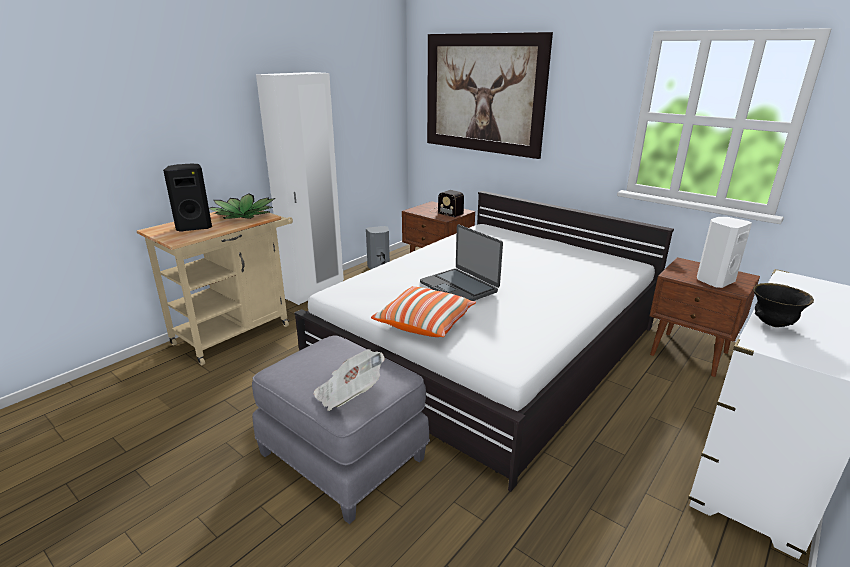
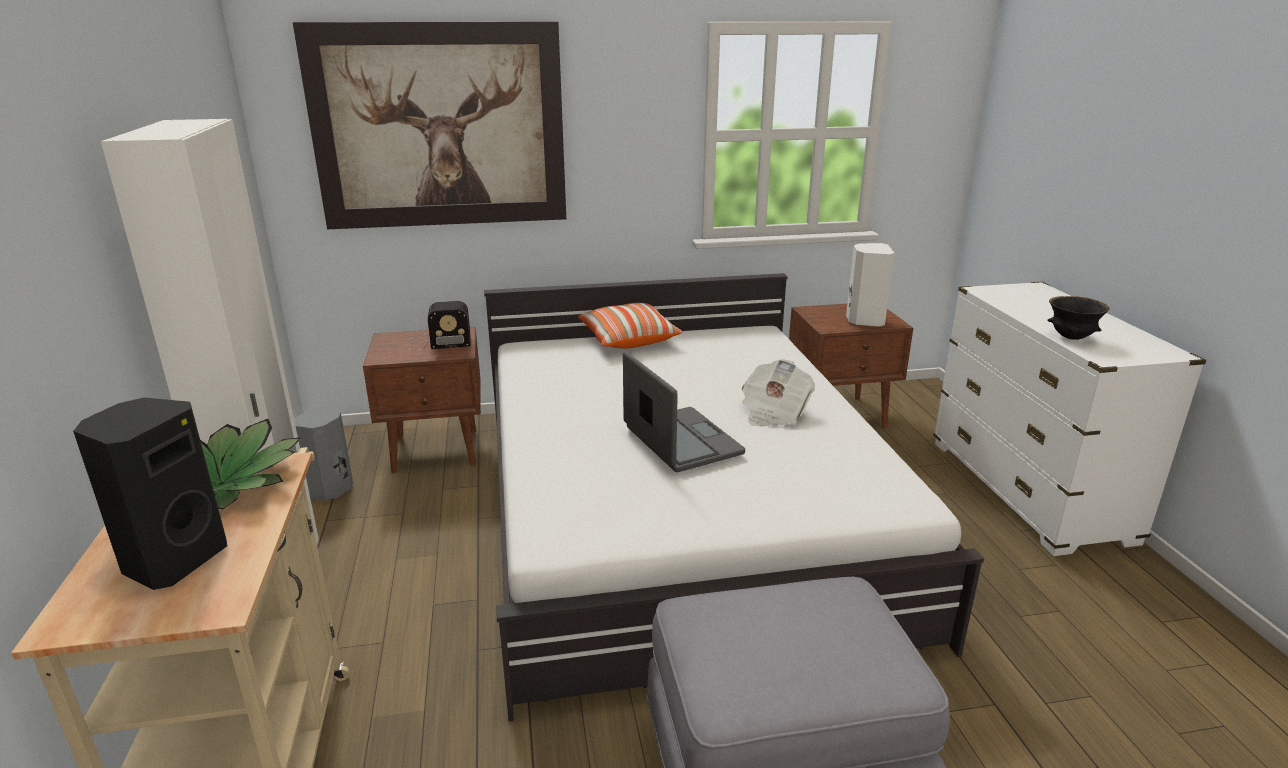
camera: 50 degrees left, 0 degrees up
(349, 394) = (867, 652): newspaper -> newspaper (773, 412)
(425, 323) = (745, 508): pillow -> pillow (627, 339)
(459, 287) = (681, 441): laptop -> laptop turned 120 degrees counterclockwise

